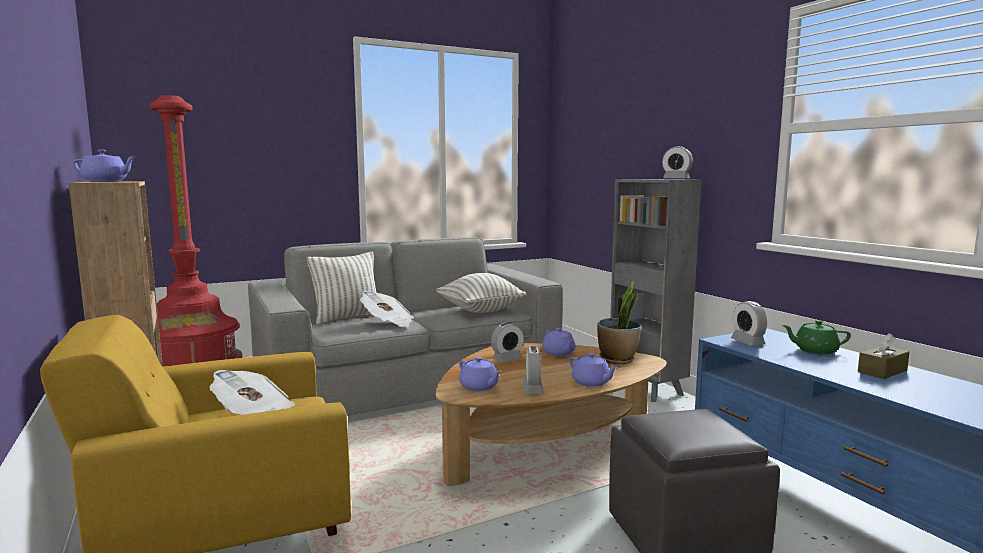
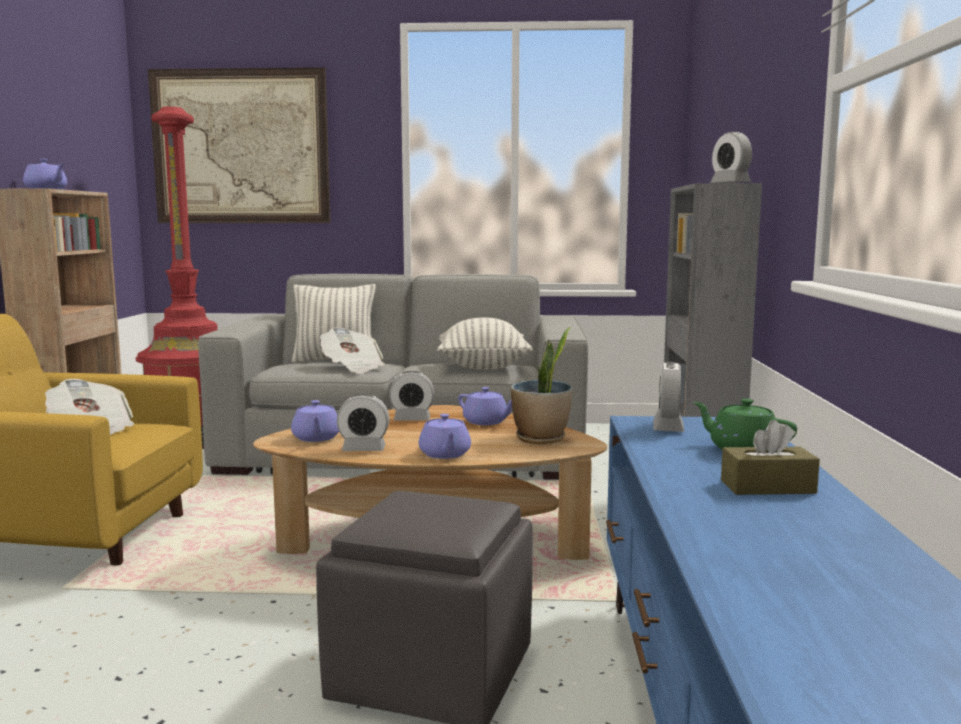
camera: 30 degrees right, 0 degrees up
(210, 132) = (240, 147): none -> picture
(533, 389) = (364, 449): alarm clock -> alarm clock turned 60 degrees clockwise
(559, 353) = (486, 422): purple teapot -> purple teapot turned 60 degrees counterclockwise

